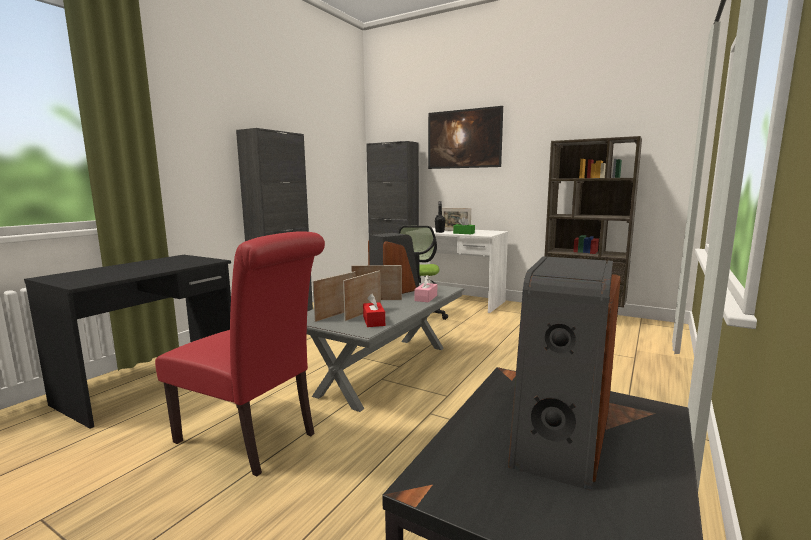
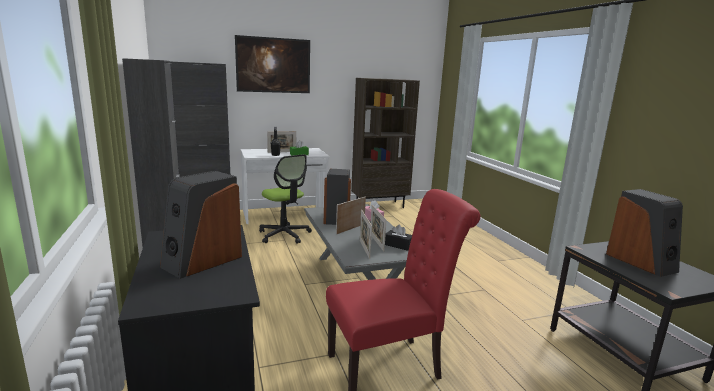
camera: 50 degrees left, 5 degrees up
(138, 269) = (202, 261): none -> speaker
(374, 321) = (398, 245): red tissue box -> black tissue box

